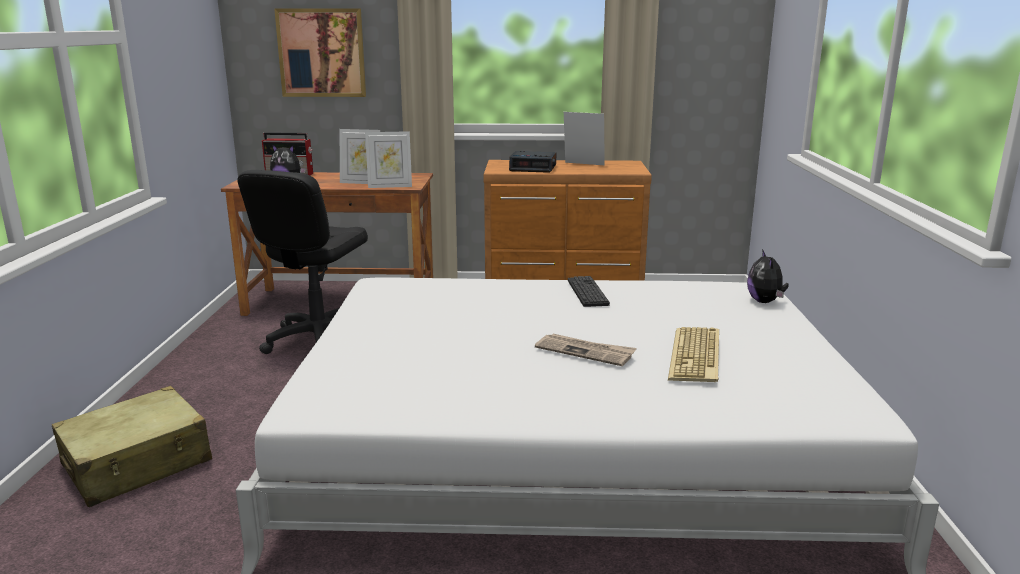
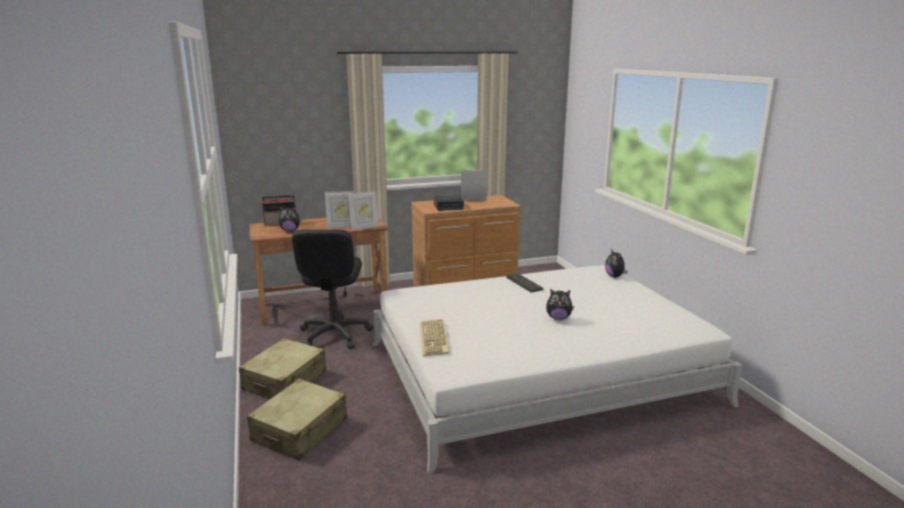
camera: 20 degrees left, 0 degrees up
(192, 391) = (285, 381): none -> beige suitcase
(321, 53) = (293, 138): picture -> none
(585, 352) = (558, 318): newspaper -> plush toy
(697, 356) = (613, 312): keyboard -> keyboard (435, 338)

